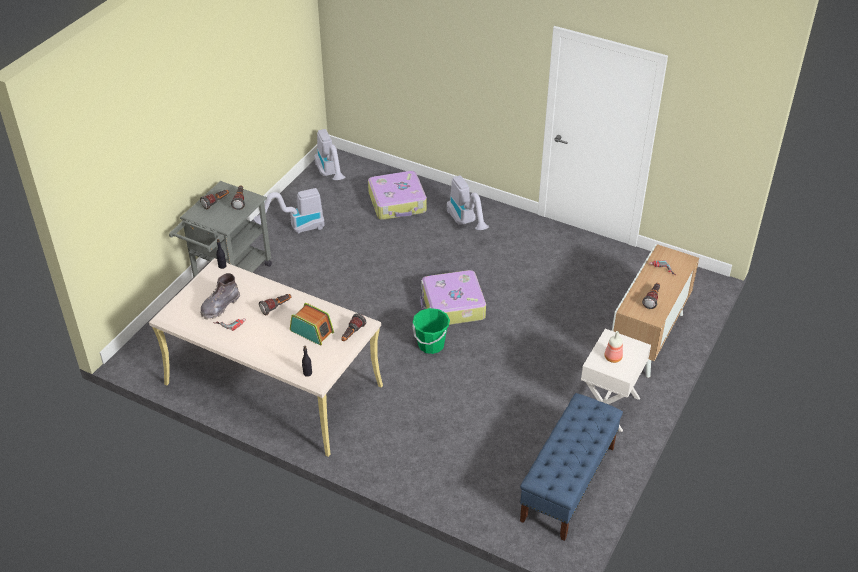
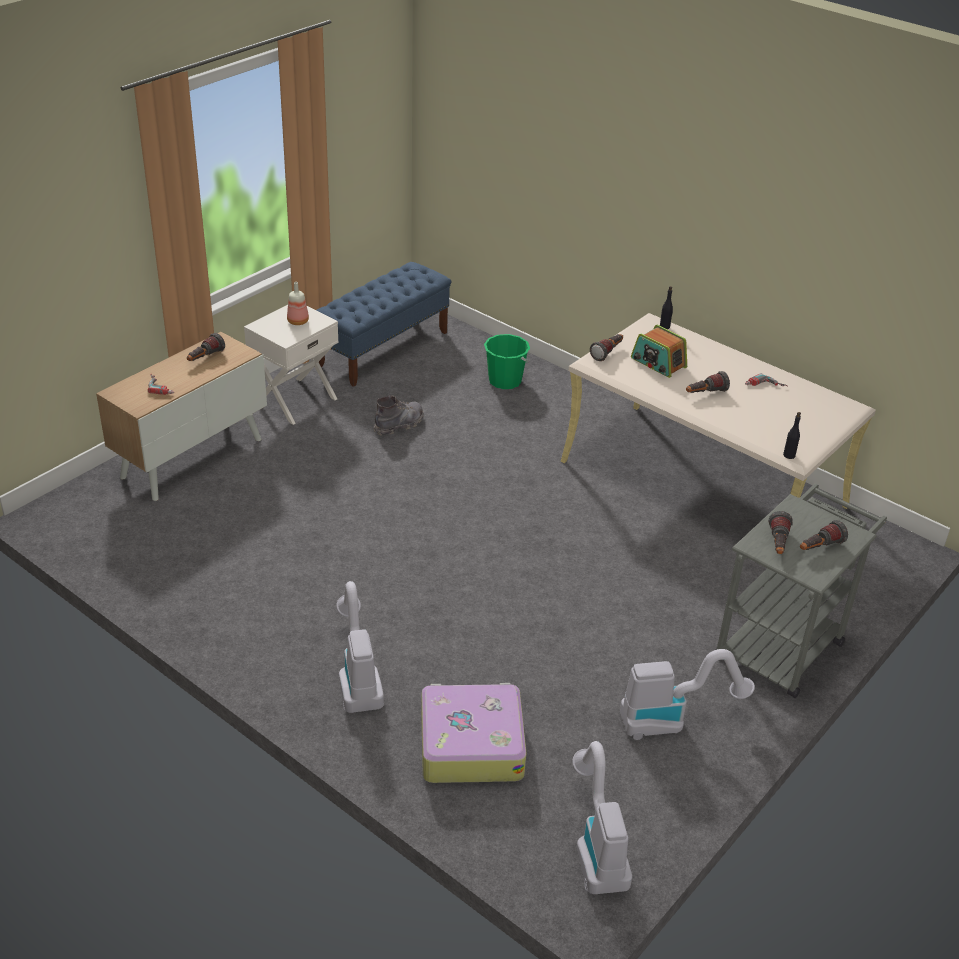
camera: 170 degrees left, 5 degrees down
(220, 306) = (782, 406): grey boot -> grey boot (399, 424)
(431, 345) = (485, 496): green bucket -> green bucket (505, 381)
(452, 306) = (437, 540): suitcase -> none

